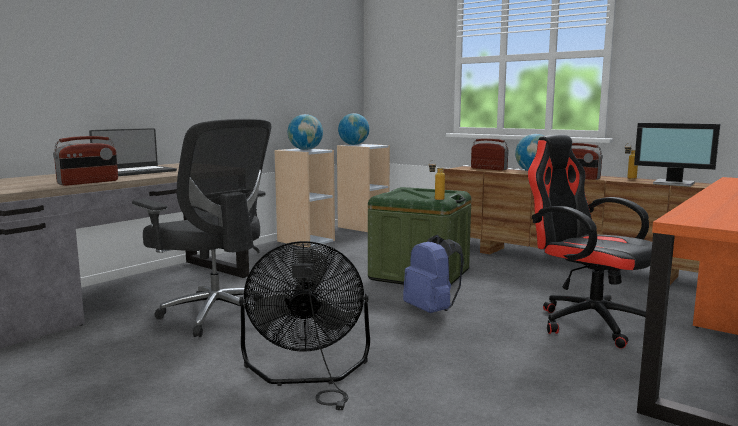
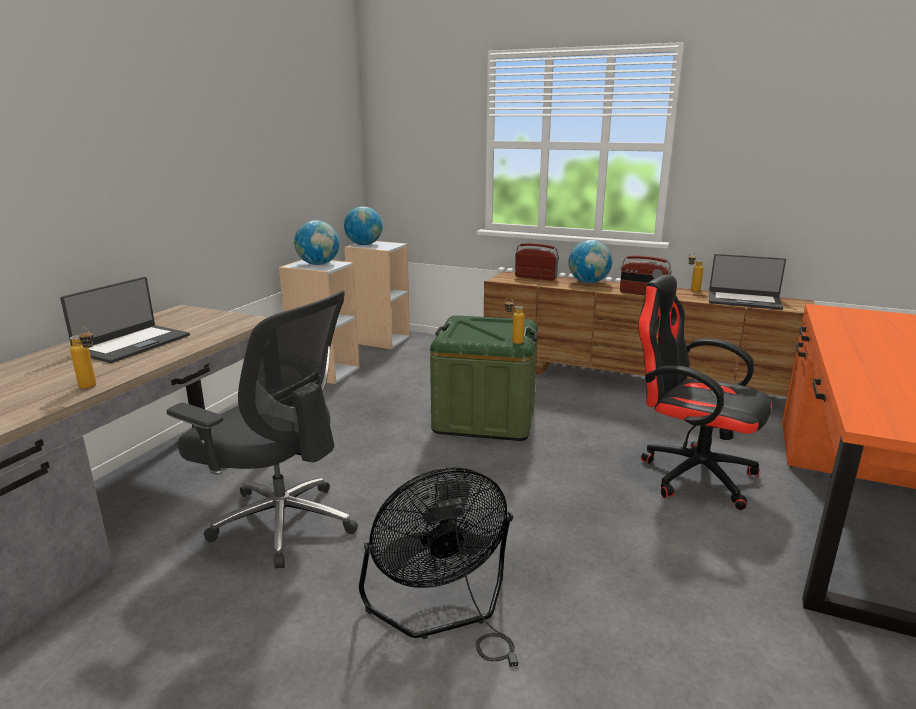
camera: 15 degrees left, 10 degrees up
(88, 182) = (92, 387): radio -> bottle
(432, 310) = (528, 478): blue backpack -> none
(674, 183) = (744, 301): monitor -> laptop

